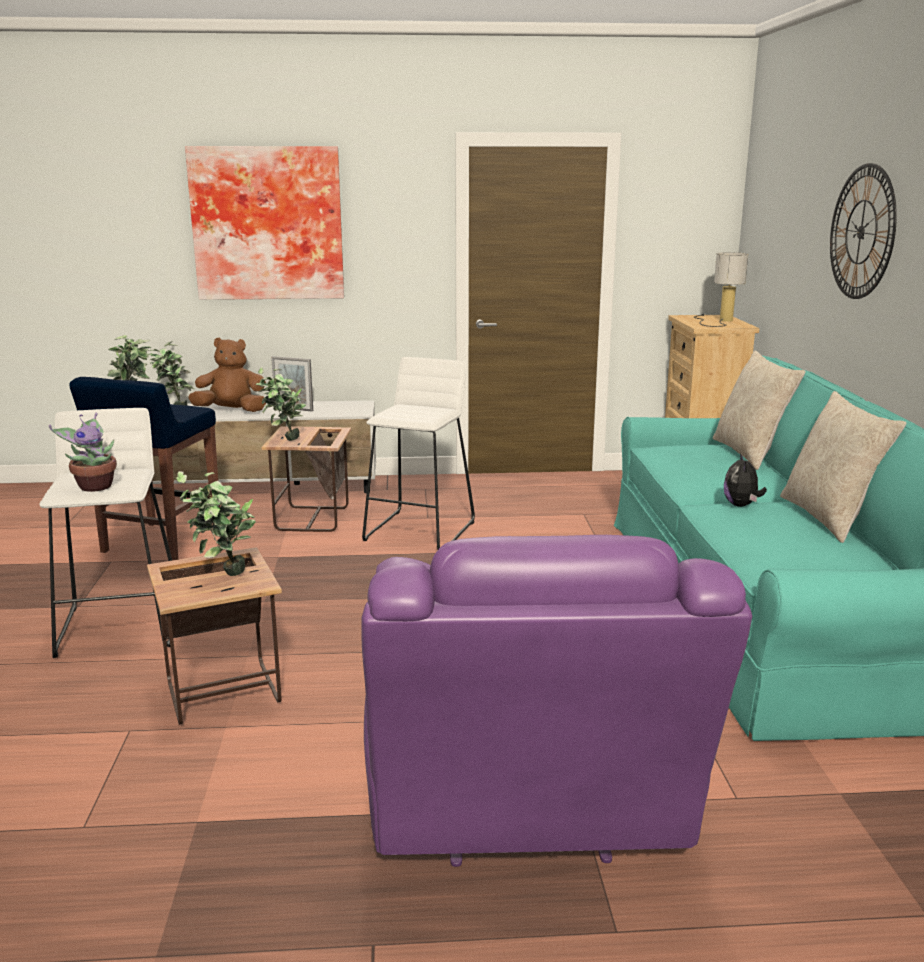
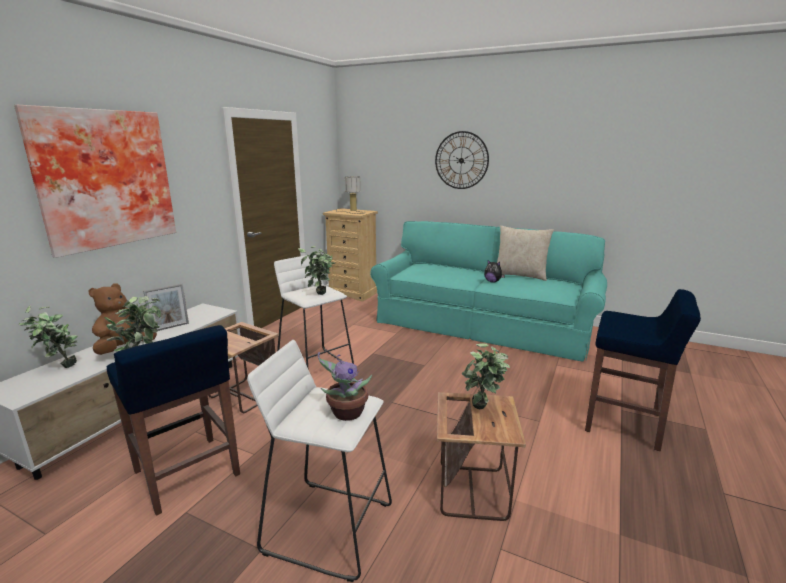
camera: 60 degrees left, 0 degrees up
(283, 440) = (232, 345): potted plant -> potted plant (319, 295)
(527, 811) = (624, 423): purple armchair -> blue stool
(750, 453) = (437, 264): beige pillow -> none

